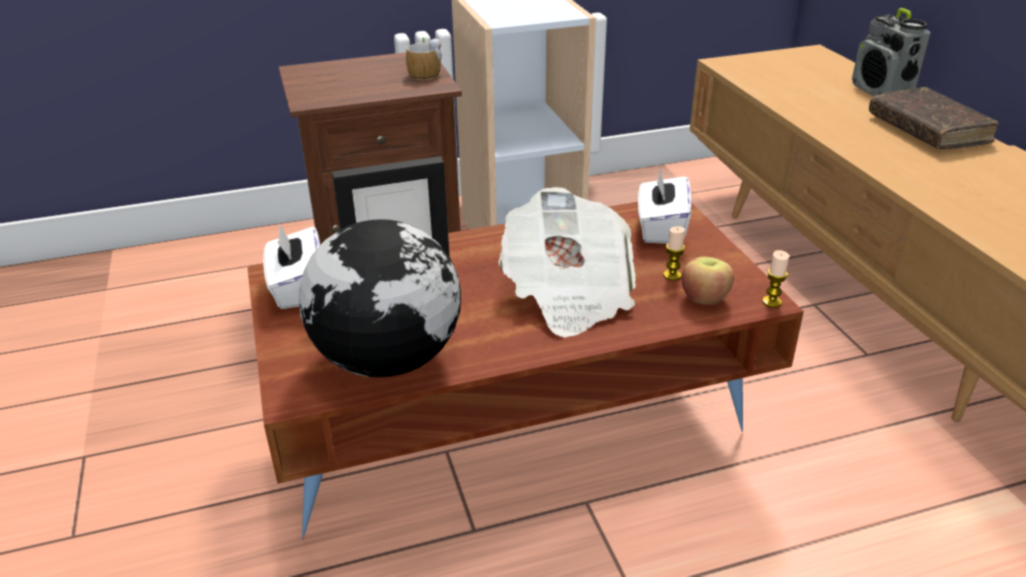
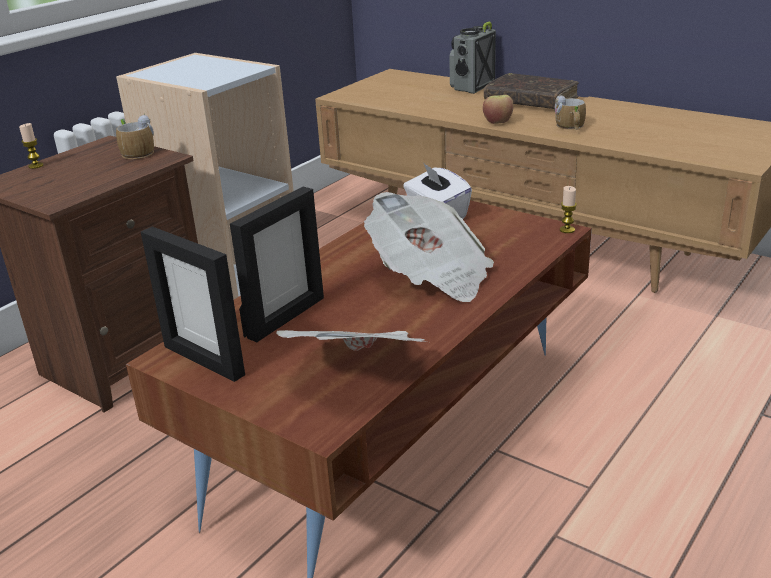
camera: 35 degrees left, 5 degrees down
(298, 289) = (205, 359): white tissue box -> picture frame
(389, 358) = (361, 370): globe -> newspaper
(672, 275) = (485, 238): candle -> candle (36, 166)
(704, 298) = (525, 243): apple -> apple (497, 122)
(881, 92) = (472, 87): radio -> radio turned 90 degrees clockwise
(930, 178) = (570, 127): none -> mug

